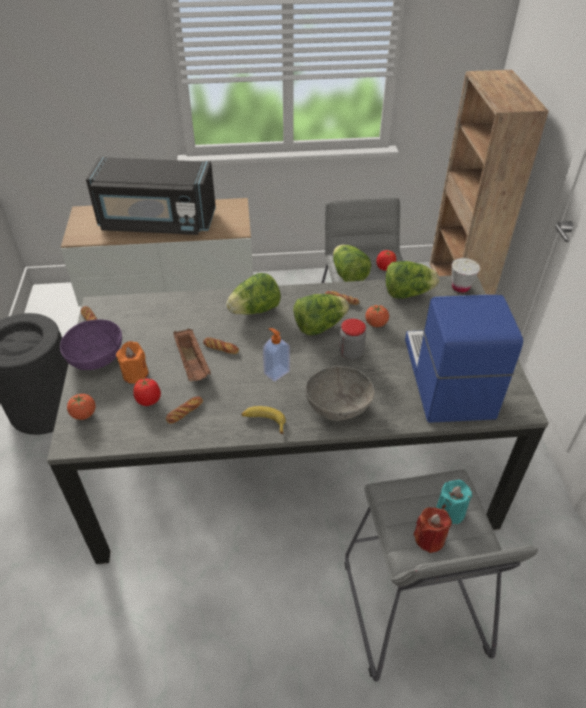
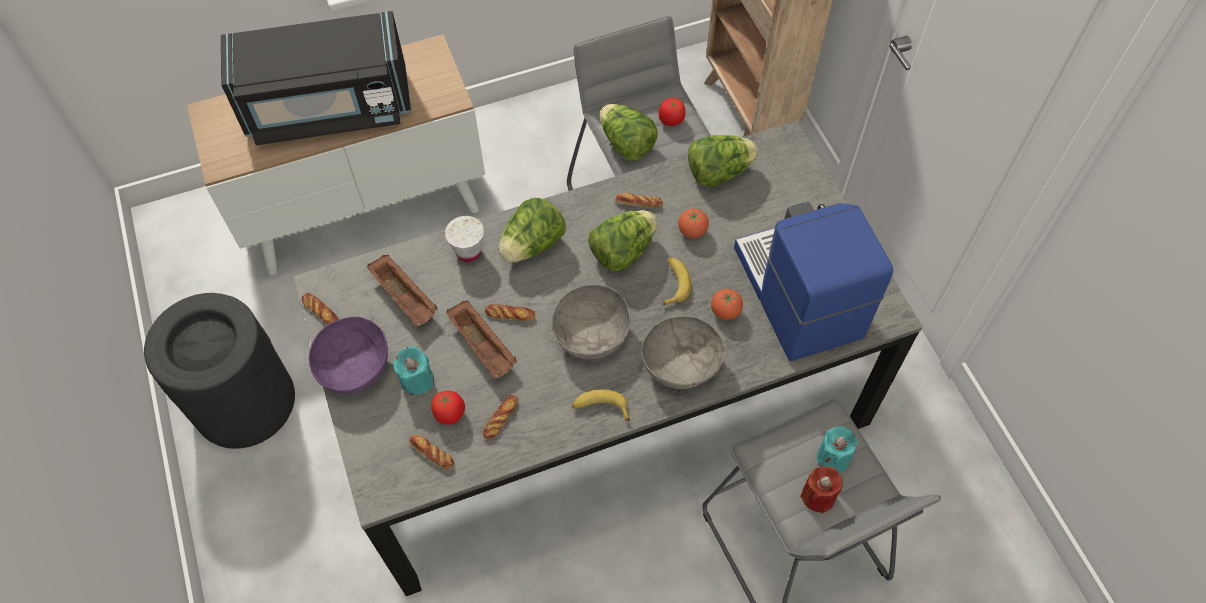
camera: 15 degrees left, 15 degrees up
(84, 414) = (378, 454): tomato -> tomato (725, 311)
(123, 423) = (432, 453): none -> bread
(135, 374) = (417, 380): orange candle -> turquoise candle
(152, 324) = (406, 298): none -> brown tray
(276, 372) = (591, 334): soap dispenser -> grey bowl
(351, 353) = (674, 283): jar -> banana
(460, 287) = (782, 147): white cup -> white cup (468, 252)

